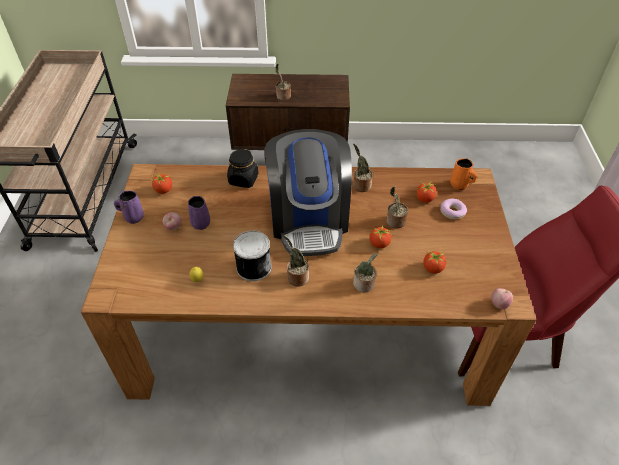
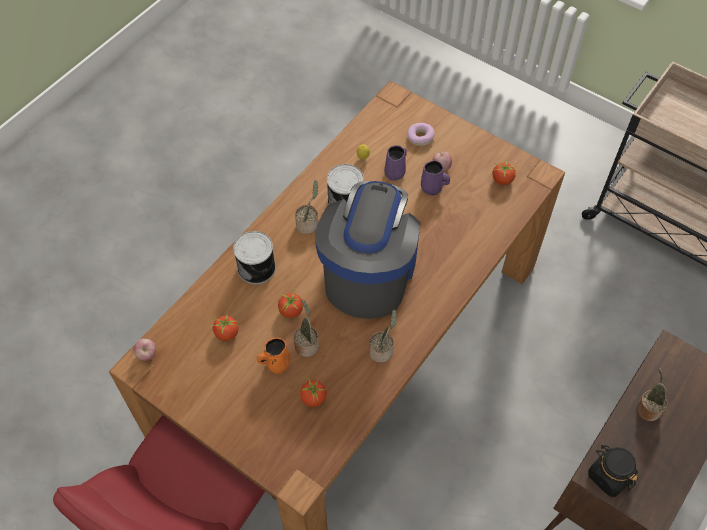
camera: 125 degrees right, 10 degrees up
(133, 217) = (478, 144): purple mug -> purple mug (395, 172)
(243, 180) = (471, 250): black jar -> black jar (609, 476)
(309, 220) = (368, 273): coffee machine -> coffee machine turned 75 degrees clockwise
(364, 285) = (257, 267): potted plant -> can
(452, 212) = (274, 410): donut -> donut (420, 137)
(460, 185) = (303, 452): orange mug -> orange mug (276, 364)

